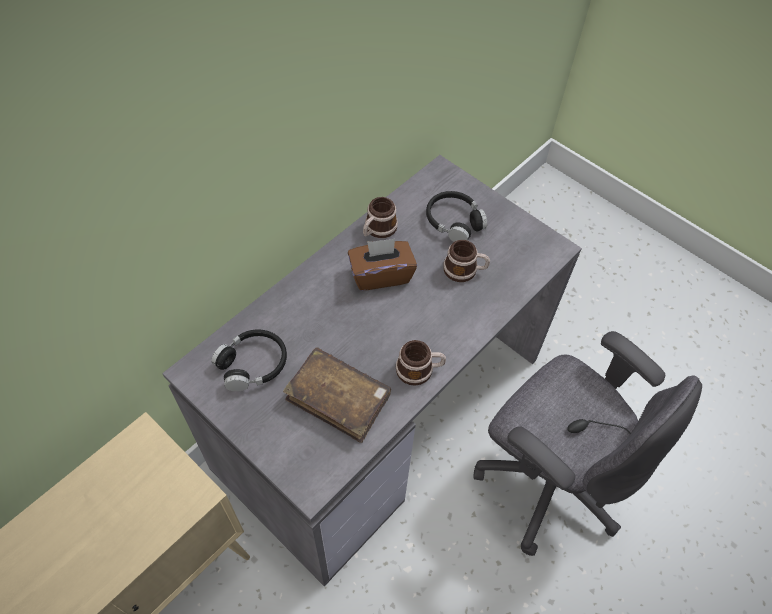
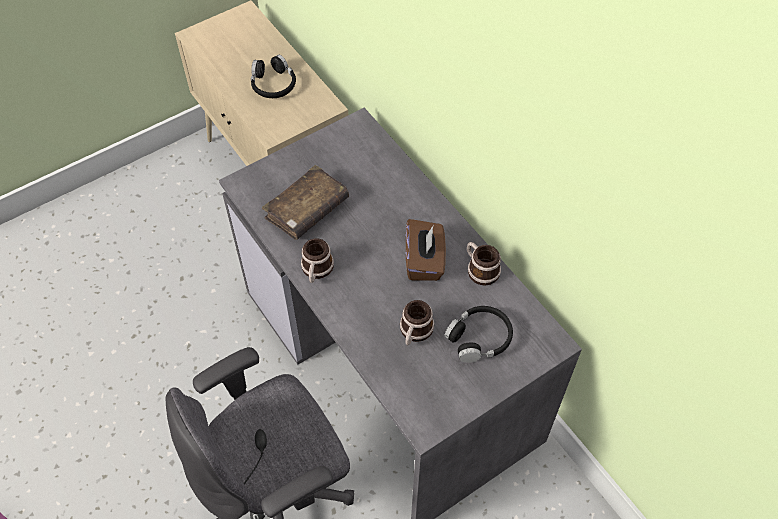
camera: 105 degrees right, 0 degrees up
(253, 364) = (355, 160): black headphones -> black headphones (273, 84)

